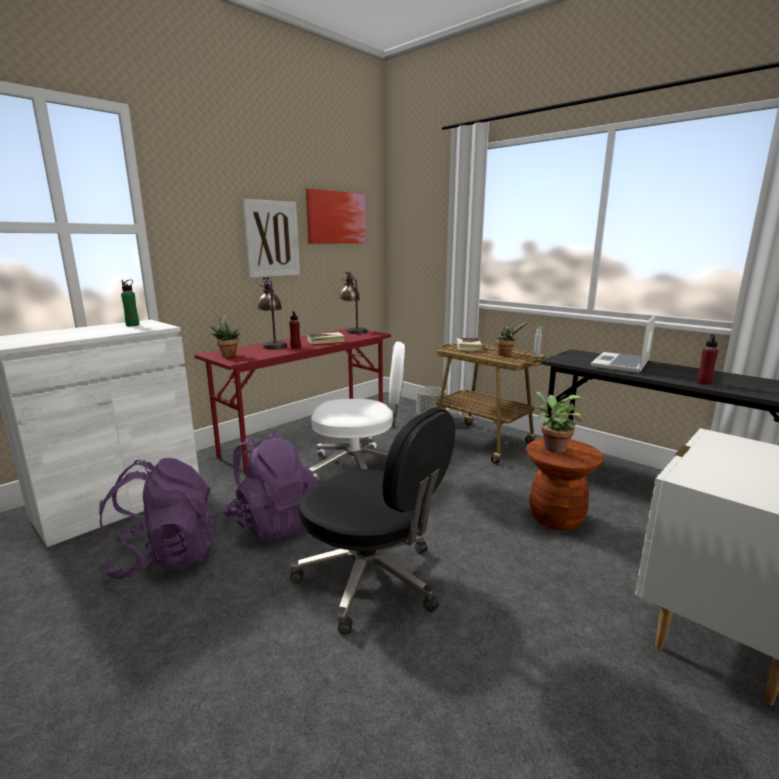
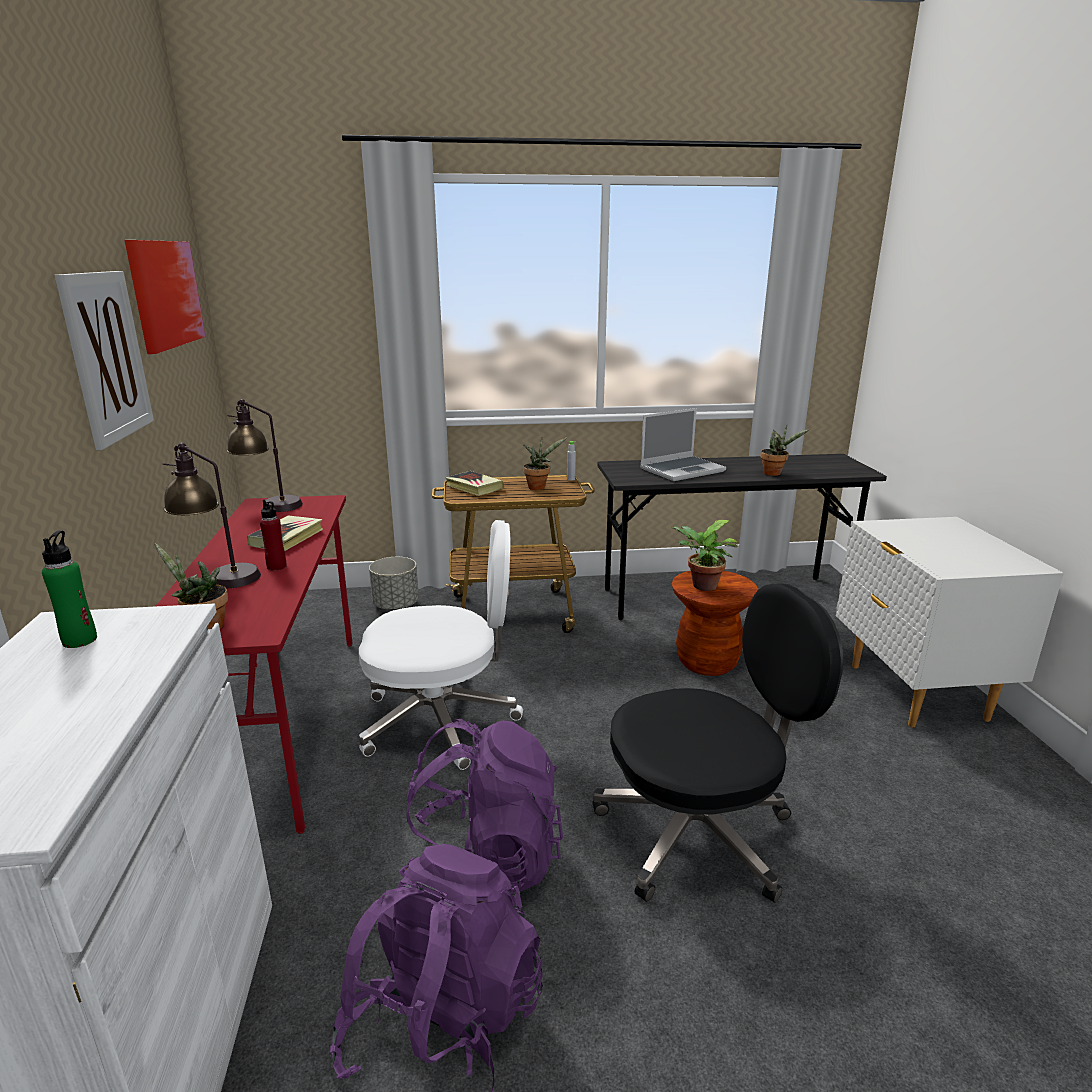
camera: 50 degrees left, 5 degrees up
(359, 468) = (442, 720): white office chair -> white office chair turned 45 degrees clockwise
(621, 364) = (682, 470): laptop -> laptop turned 105 degrees counterclockwise
(703, 383) = (774, 473): red bottle -> potted plant

